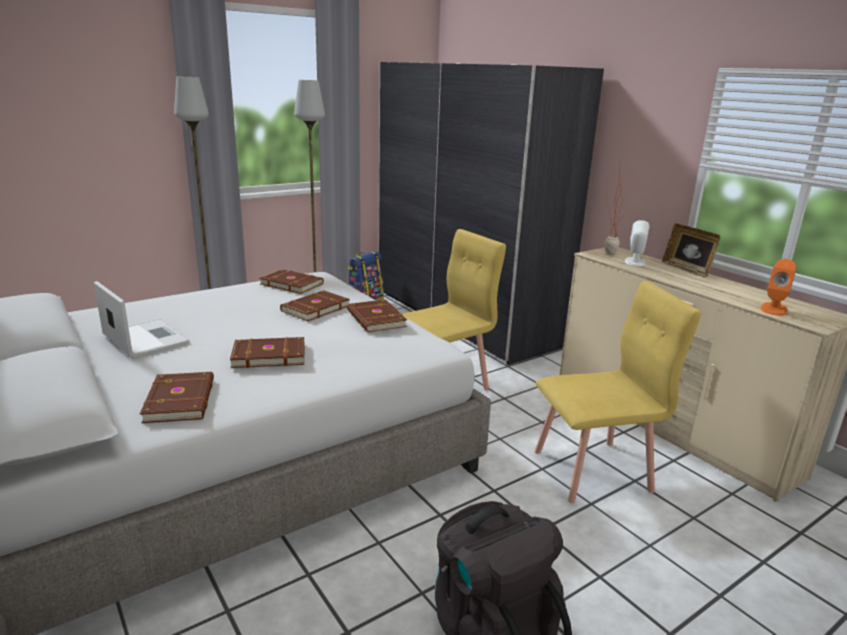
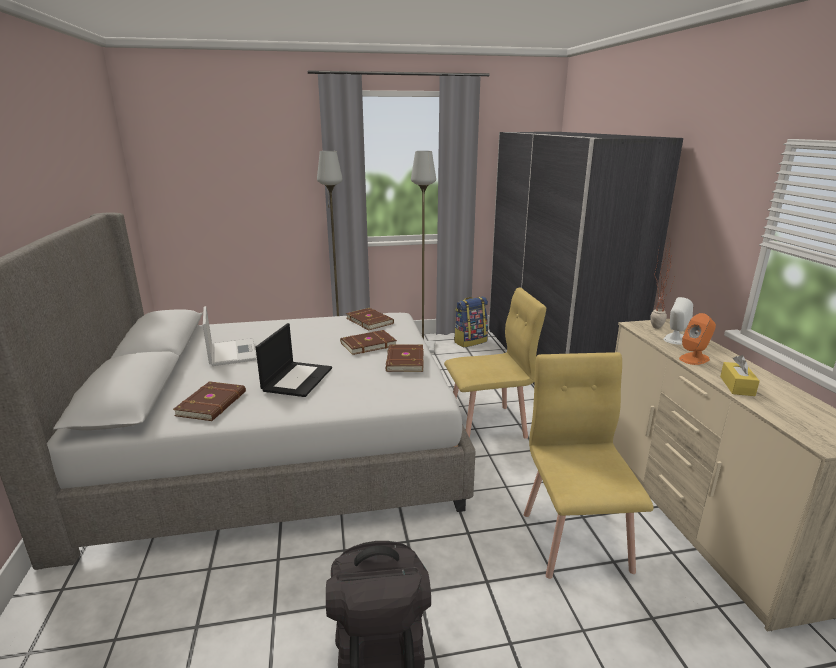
camera: 25 degrees right, 0 degrees up
(268, 355) = (297, 379): brown book -> laptop
(593, 471) = (576, 540): yellow chair -> yellow chair turned 105 degrees counterclockwise
(687, 270) = (728, 355): picture frame -> none
(718, 292) = (737, 386): none -> yellow tissue box
(774, 309) = (788, 415): orange speaker -> orange speaker (694, 358)

